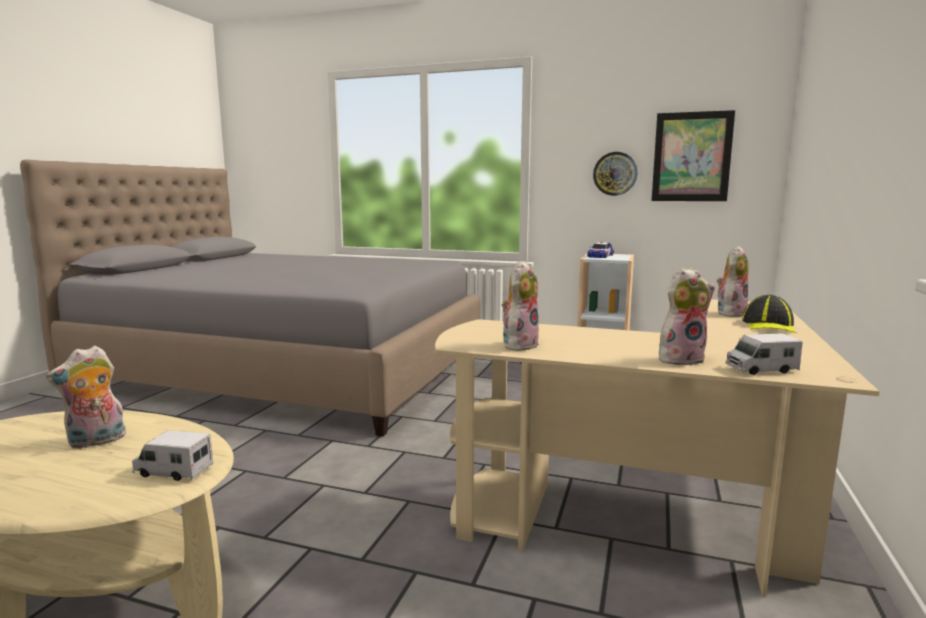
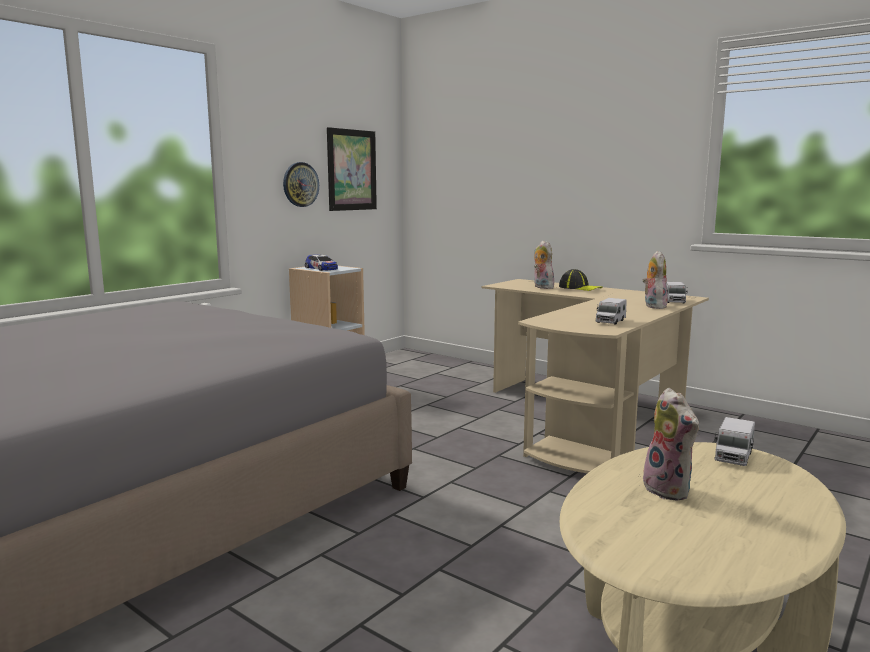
camera: 70 degrees left, 0 degrees up
(519, 345) = (610, 321): plush toy -> toy truck

